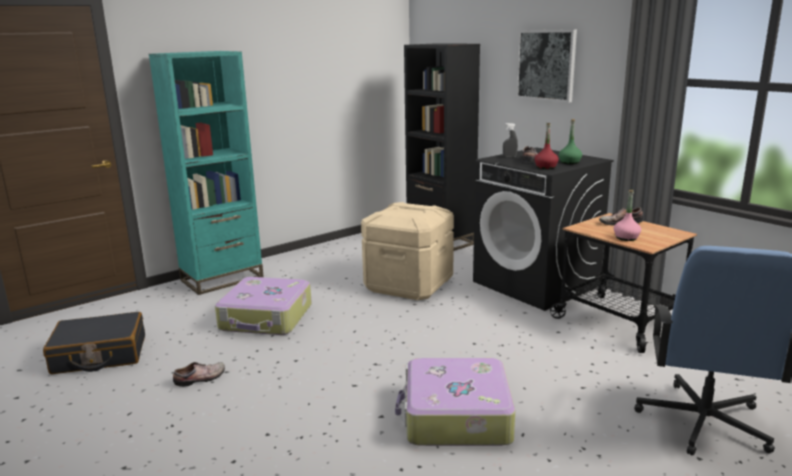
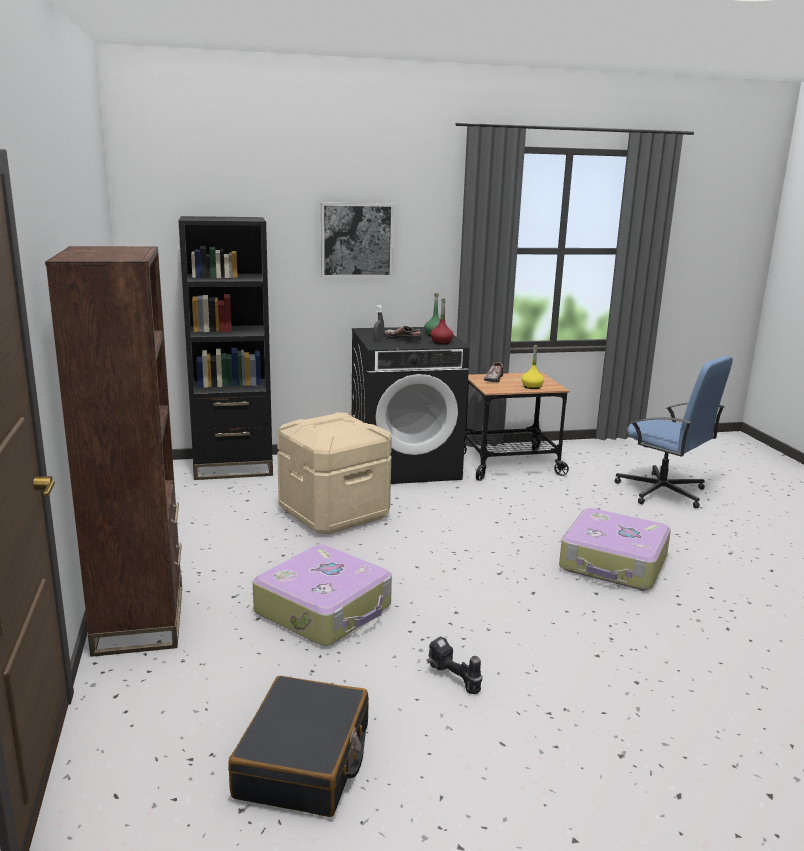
camera: 65 degrees left, 0 degrees up
(201, 379) = (452, 679): shoe -> power drill
(222, 279) = (140, 619): turquoise bookcase -> brown bookcase
(626, 238) = (532, 387): pink bottle -> yellow bottle

